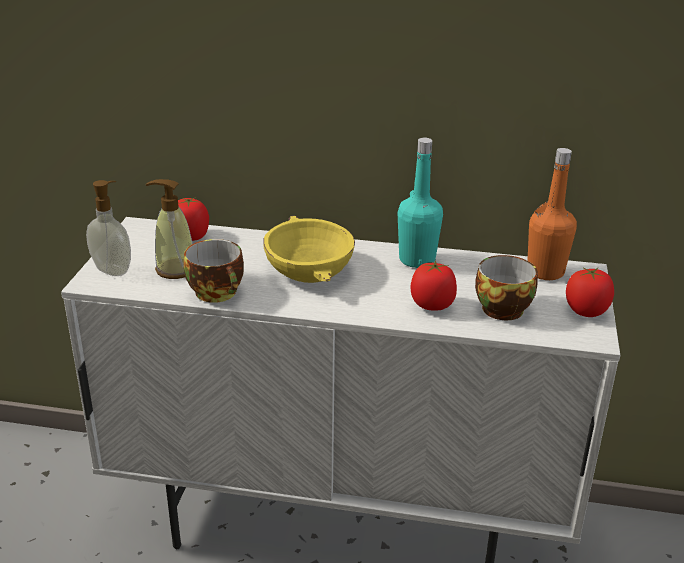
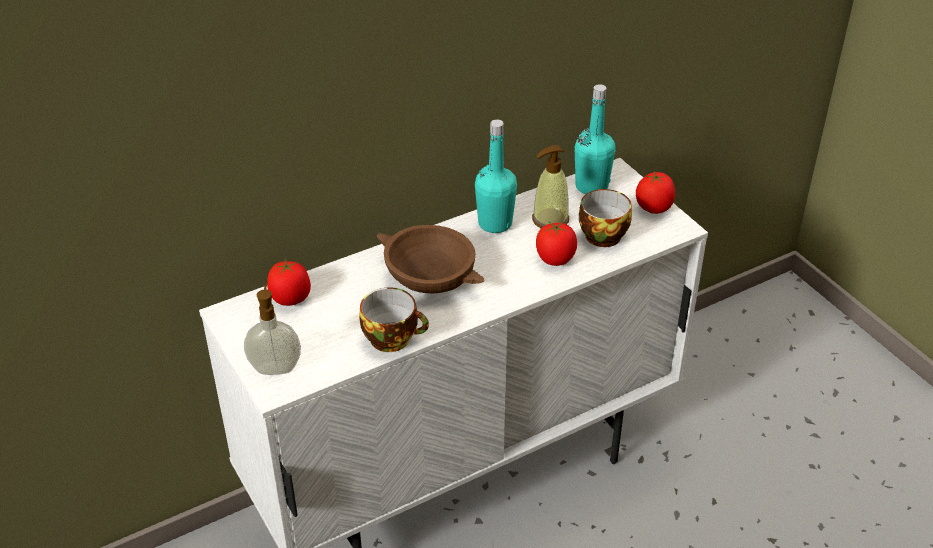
camera: 40 degrees left, 10 degrees up
(175, 269) = (327, 337): soap dispenser -> soap dispenser (550, 220)
(310, 269) = (431, 276): yellow bowl -> brown bowl
(545, 272) = (591, 186): orange bottle -> turquoise bottle

